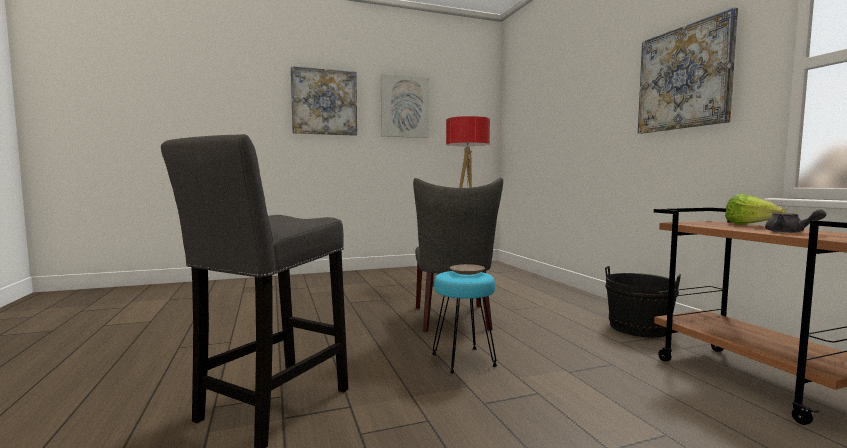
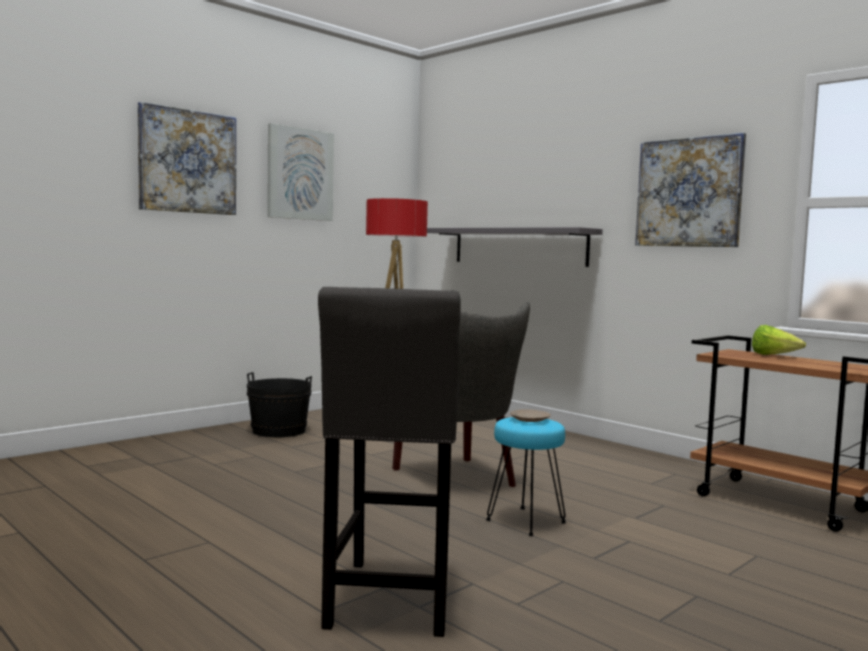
camera: 25 degrees left, 0 degrees up
(557, 146) = (518, 246): none -> grey shelf
(638, 328) = (653, 466): black bucket -> black bucket (279, 431)
(789, 232) = (816, 364): grey teapot -> none

